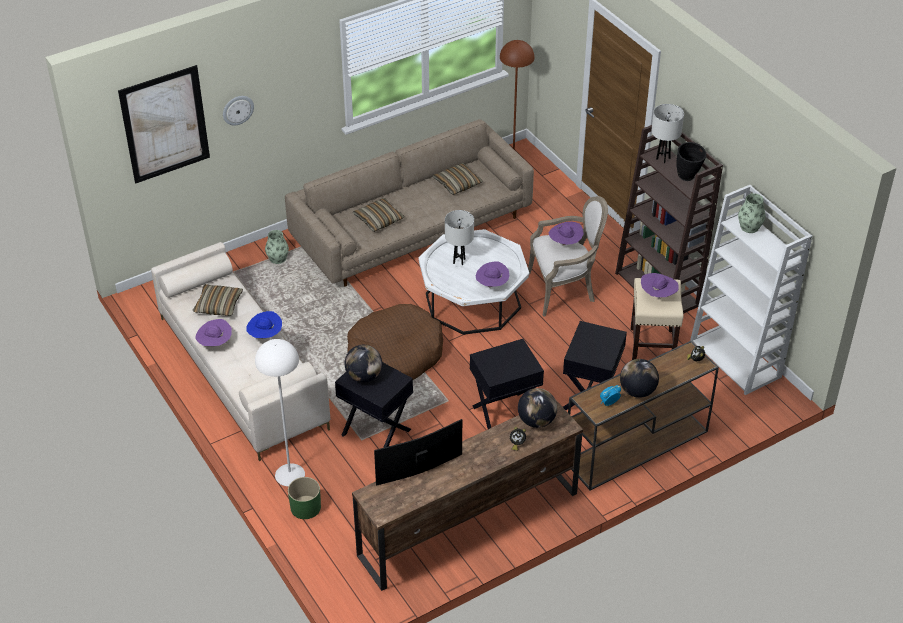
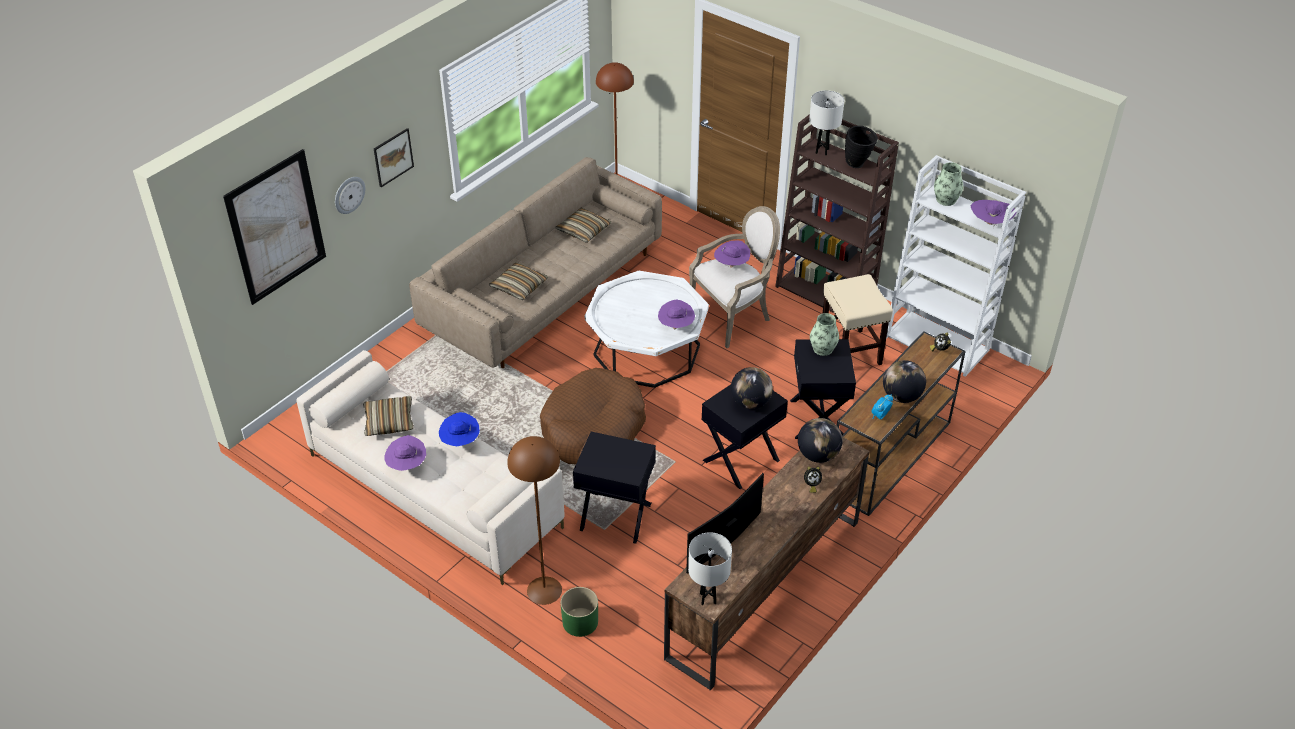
camera: 20 degrees left, 0 degrees up
(278, 259) = (413, 356): vase -> vase (822, 349)
(285, 86) = (393, 157): none -> picture
(289, 474) = (544, 590): white floor lamp -> brown floor lamp
(364, 376) = (602, 457): globe -> globe (750, 402)
(459, 261) = (628, 309): white table lamp -> white table lamp (707, 598)
(658, 295) = (857, 295): purple hat -> purple hat (990, 224)

